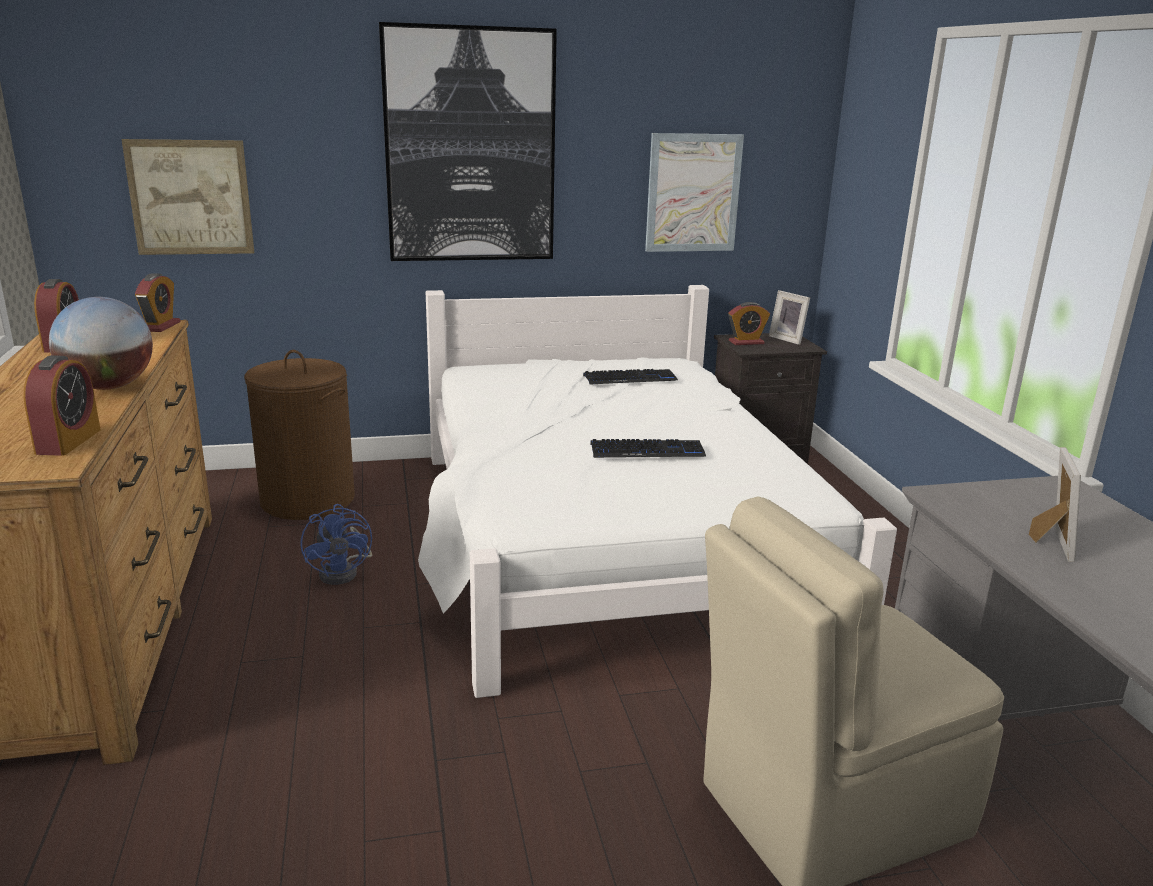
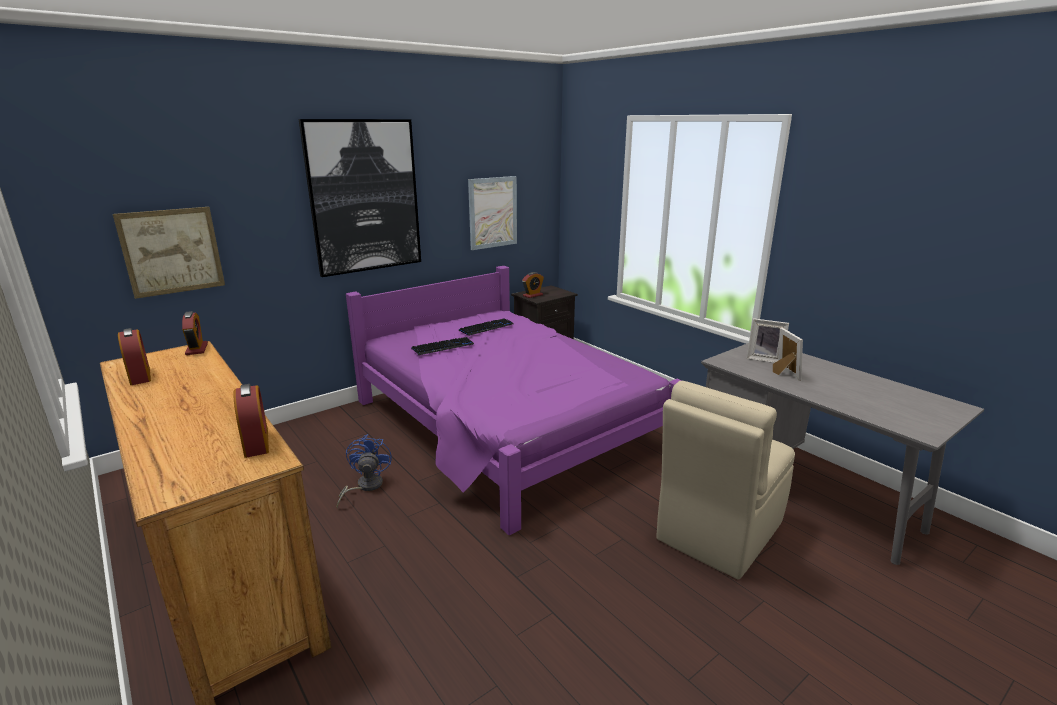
camera: 25 degrees left, 0 degrees up
(109, 387) = (226, 399): globe -> none
(307, 500) = (297, 448): brown laundry basket -> none
(344, 572) = (365, 487): blue fan -> blue fan turned 135 degrees counterclockwise
(609, 539) = (506, 425): white bed -> purple bed
(647, 451) = (540, 368): keyboard -> keyboard (443, 347)
(788, 339) = (552, 290): picture frame -> picture frame (764, 359)

